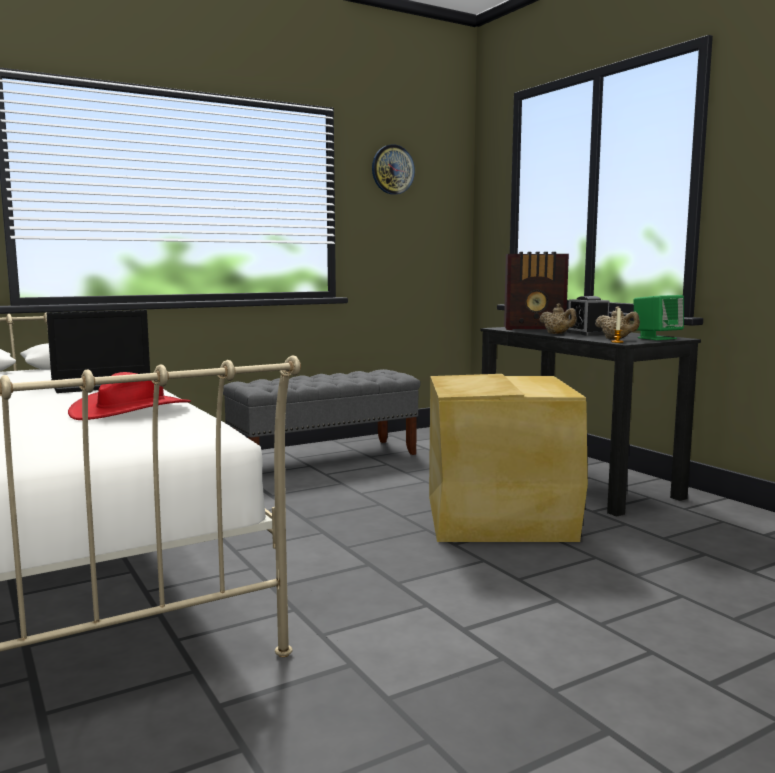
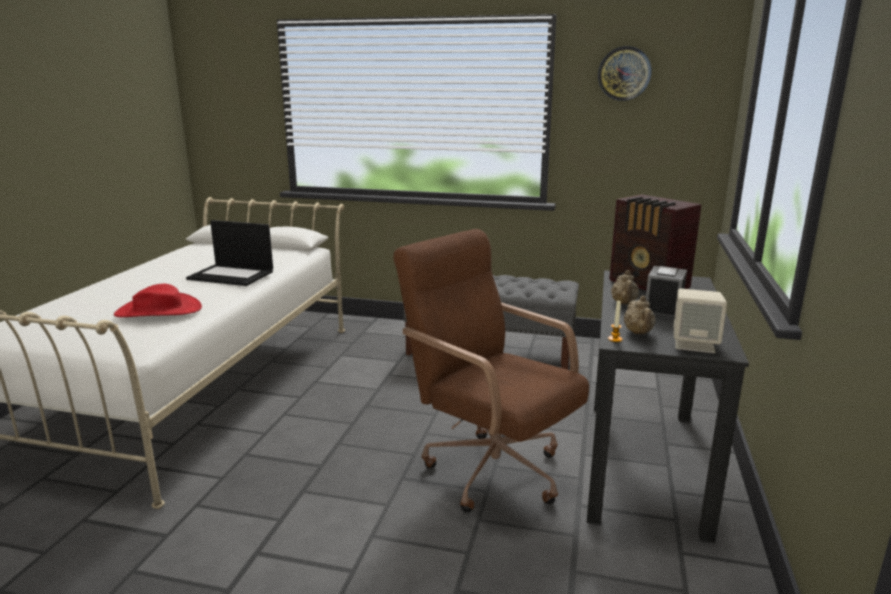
camera: 45 degrees right, 10 degrees up
(500, 517) = (488, 470): beige storage box -> brown office chair
(656, 338) = (694, 344): green speaker -> beige speaker

